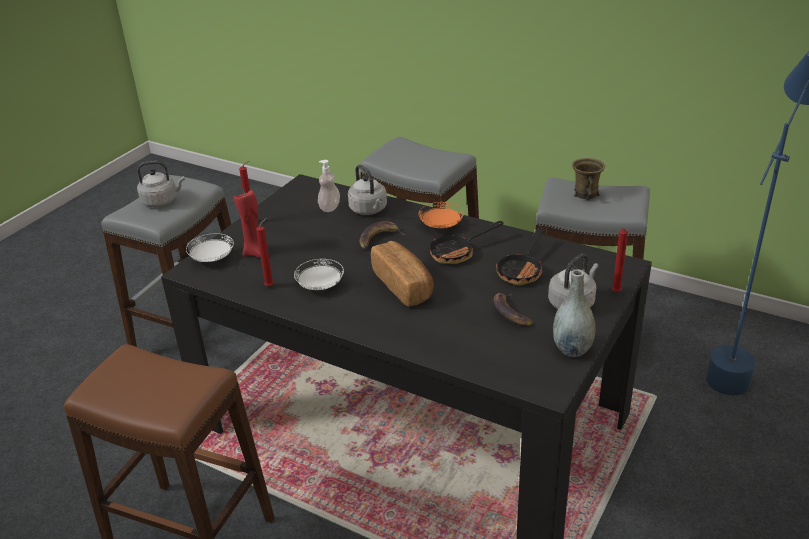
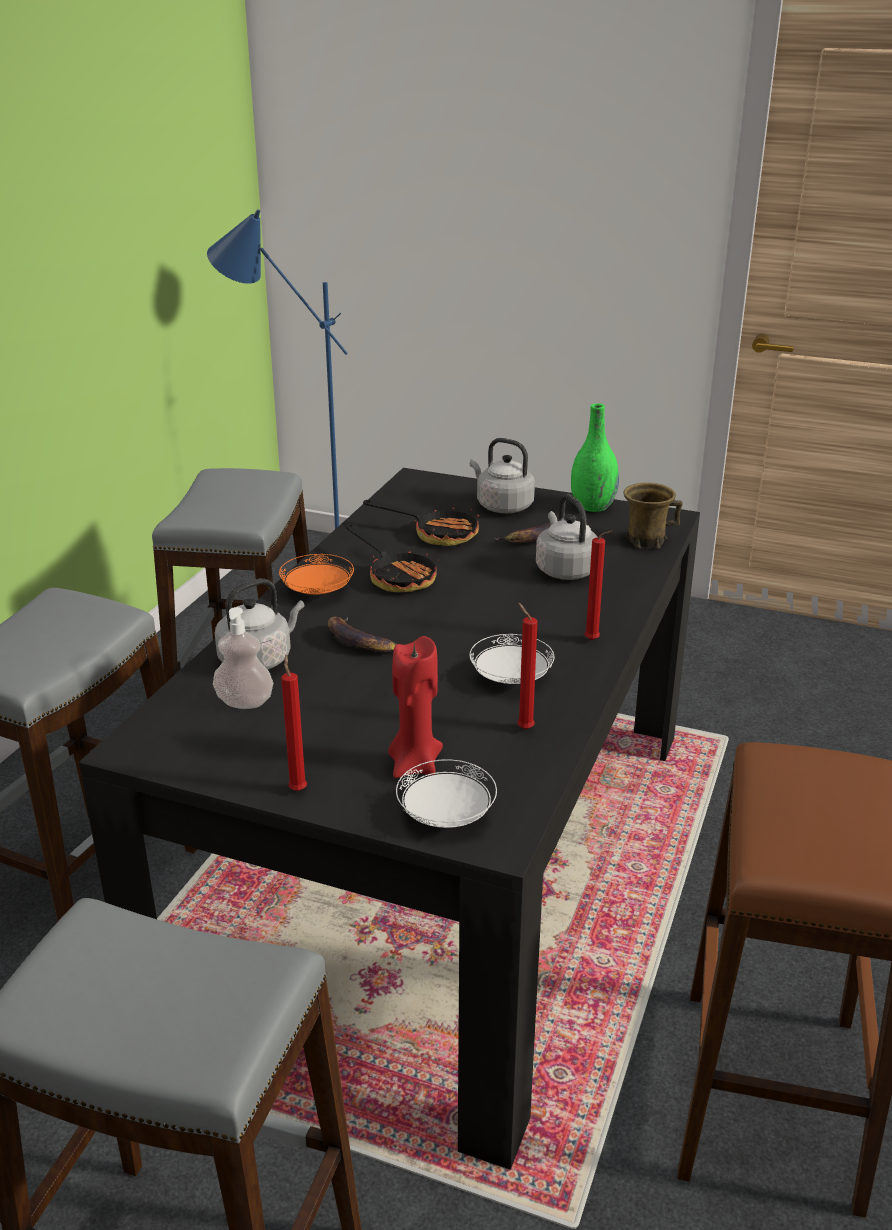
camera: 100 degrees left, 5 degrees down
(162, 201) = (154, 987): grey kettle -> grey kettle (565, 569)
(404, 285) = (491, 610): bread -> none
(572, 349) = (592, 507): grey vase -> green vase
(586, 194) = (222, 501): brown mug -> brown mug (645, 540)
(615, 293) = (475, 485): red candle -> red candle (594, 641)

